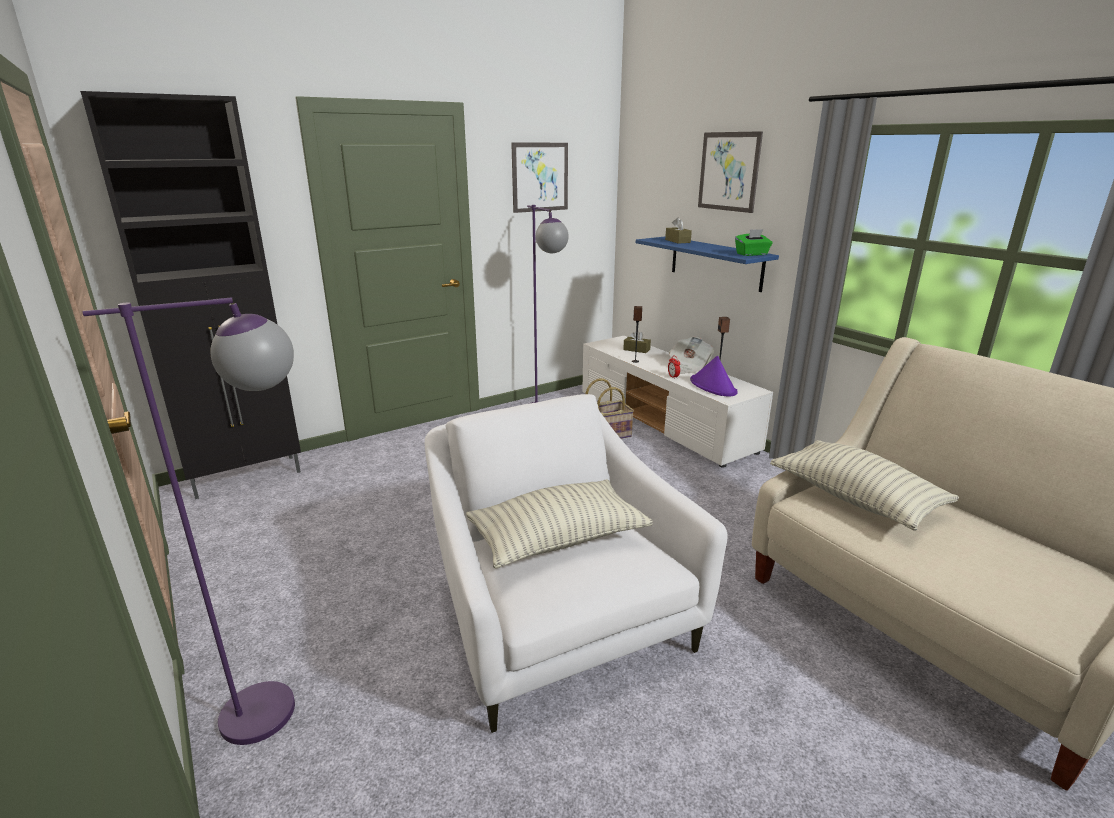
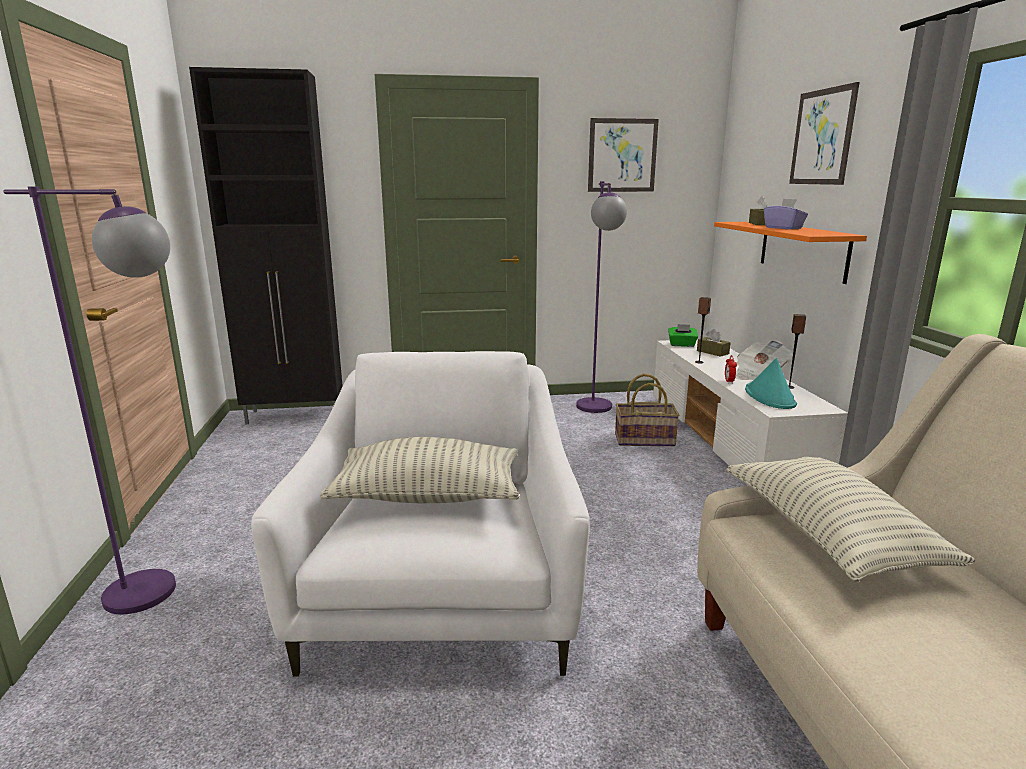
camera: 25 degrees right, 5 degrees down
(706, 247) = (783, 228): none -> purple tissue box
(713, 386) = (770, 397): purple hat -> turquoise hat
(715, 263) = (802, 250): blue shelf -> orange shelf
(752, 254) = (829, 233): green tissue box -> green tissue box (682, 345)

